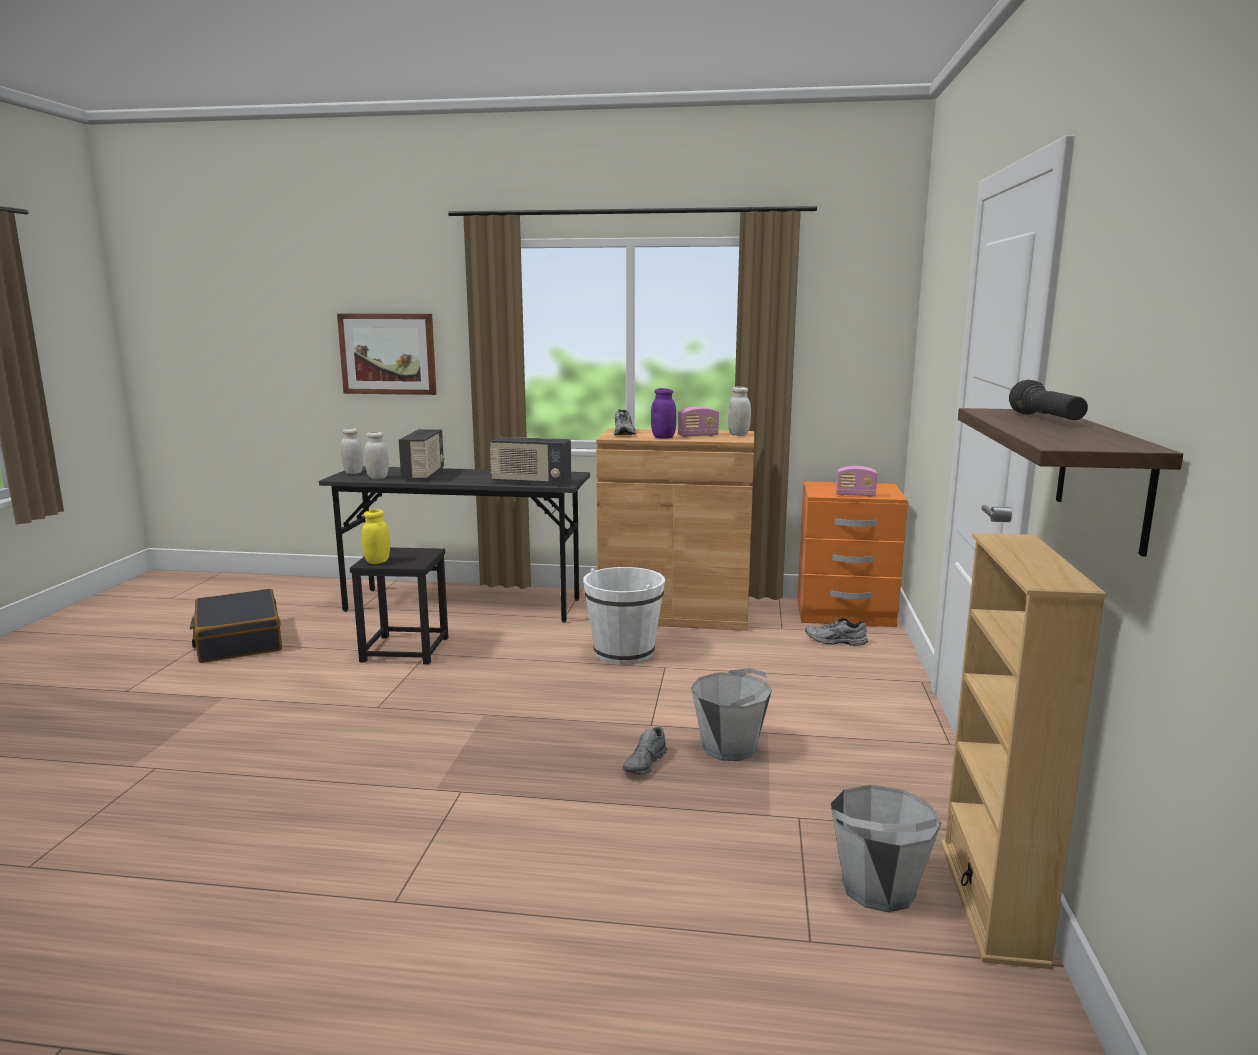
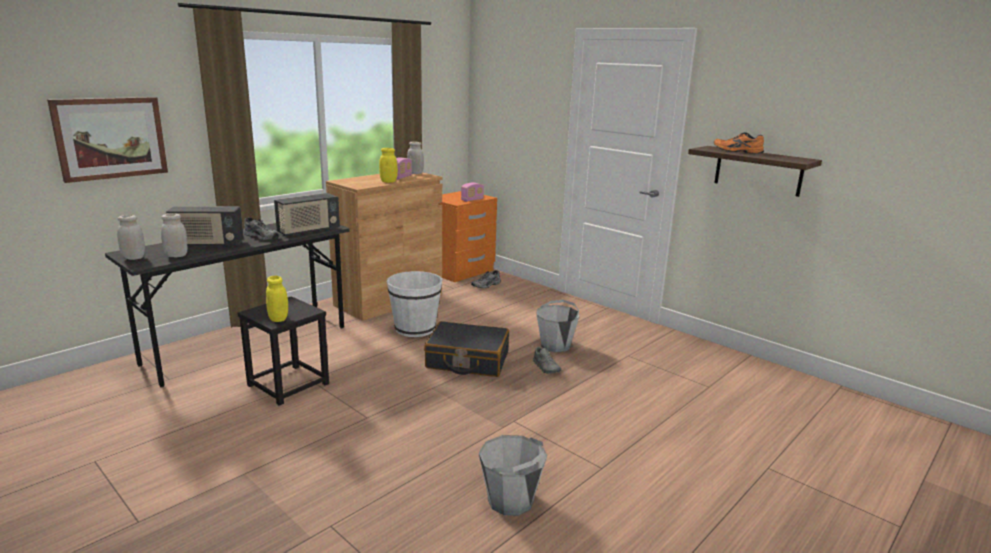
camera: 55 degrees left, 5 degrees up
(238, 640) = (128, 444): black suitcase -> black suitcase (467, 360)
(424, 475) = (207, 244): radio -> radio turned 135 degrees clockwise
(625, 433) = (355, 182): grey shoe -> grey shoe (263, 236)
(663, 437) = (388, 181): purple jar -> yellow jar
(878, 888) = (688, 362): grey bucket -> grey bucket (511, 500)
(991, 900) = (711, 349): beige bookcase -> none
(1046, 419) = (737, 151): black flashlight -> orange shoe

